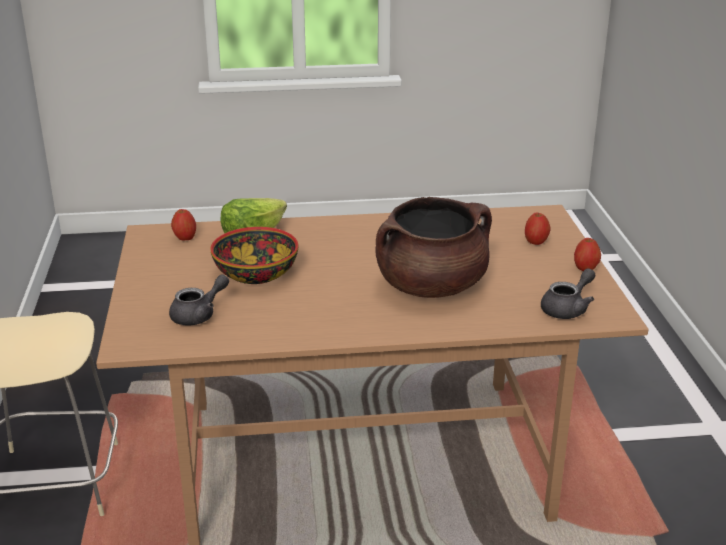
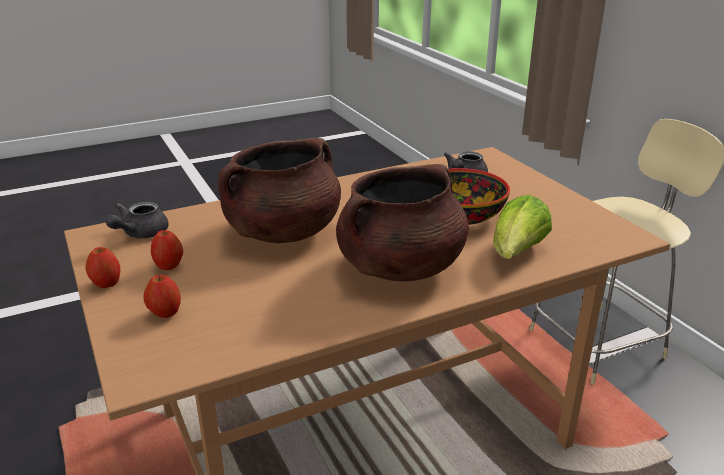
camera: 160 degrees right, 0 degrees up
(185, 238) = (584, 238): apple -> apple (169, 266)
(352, 242) = (400, 268): none -> brown cooking pot

